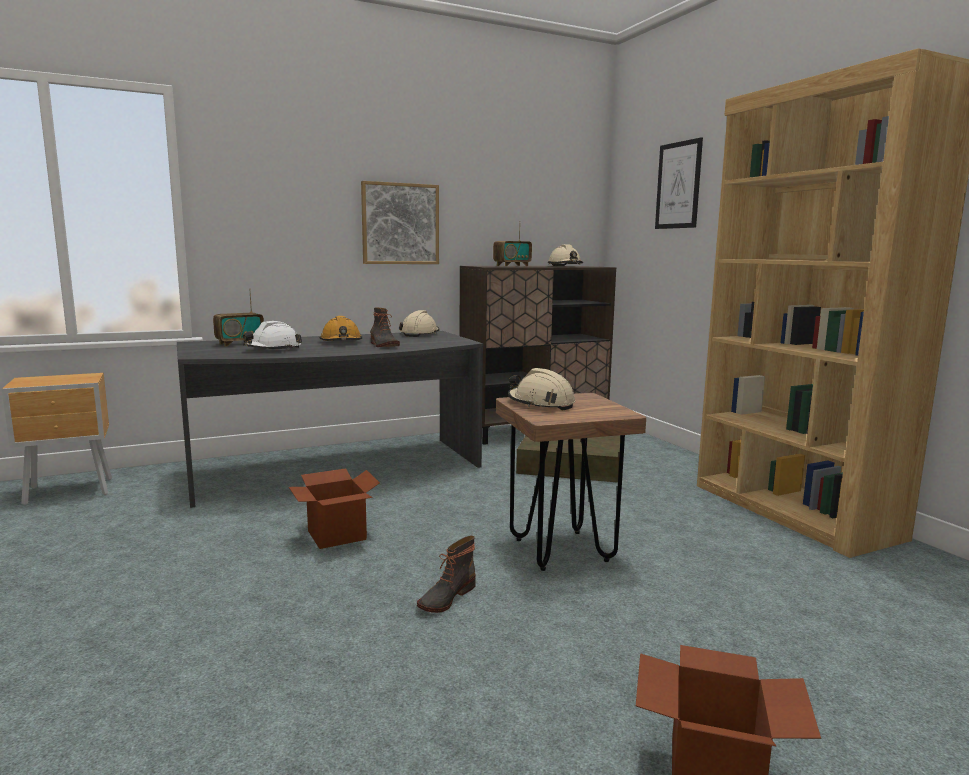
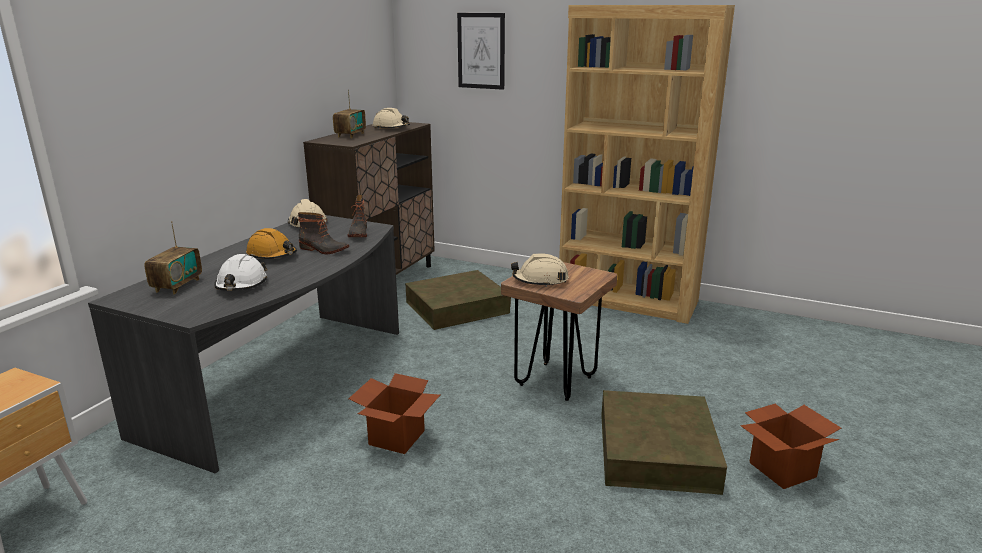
camera: 40 degrees left, 10 degrees up
(400, 224) = (252, 109): picture -> none
(446, 597) = (546, 446): boot -> boot (358, 233)
(559, 660) = (656, 451): none -> brown storage box

